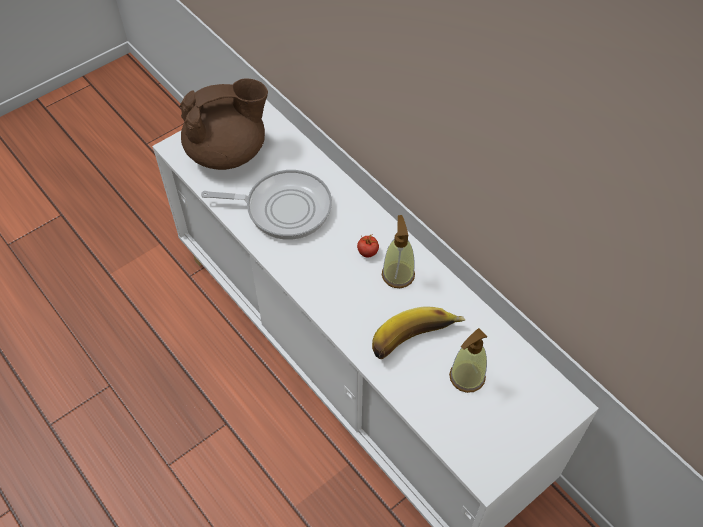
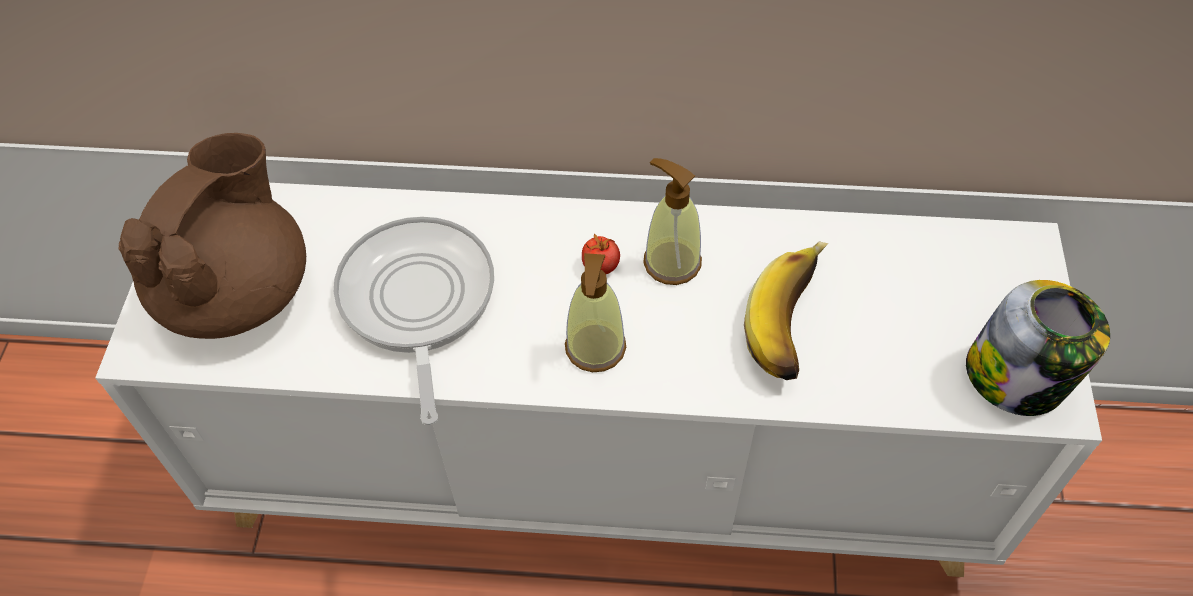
camera: 45 degrees left, 0 degrees up
(283, 208) = (417, 302): frying pan -> frying pan turned 60 degrees counterclockwise
(466, 377) = (897, 312): soap dispenser -> soap dispenser (595, 348)
(483, 449) = (1017, 378): none -> jar

